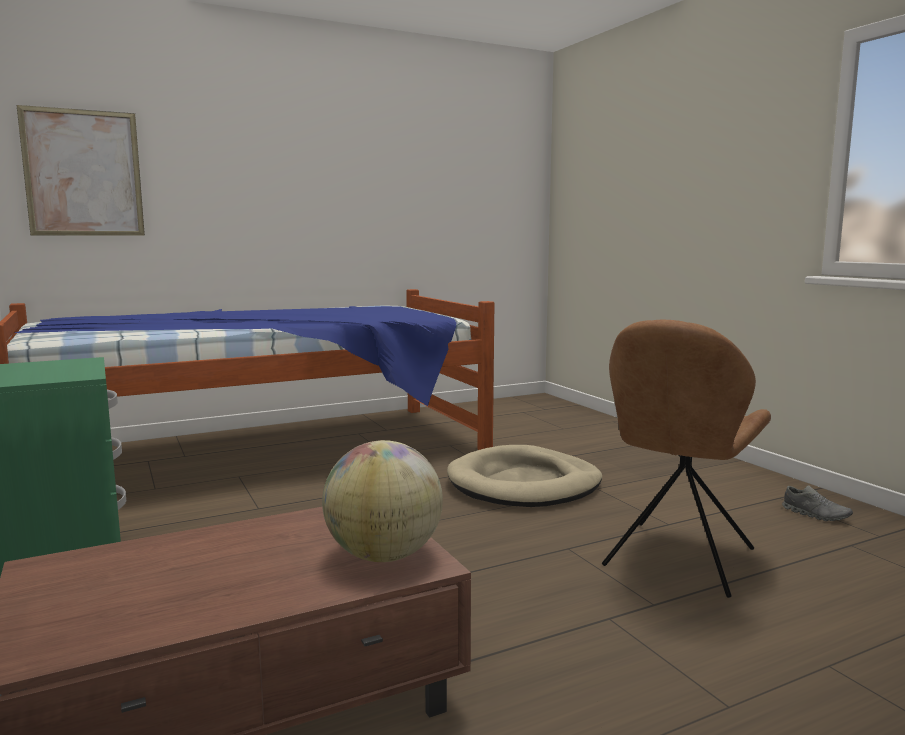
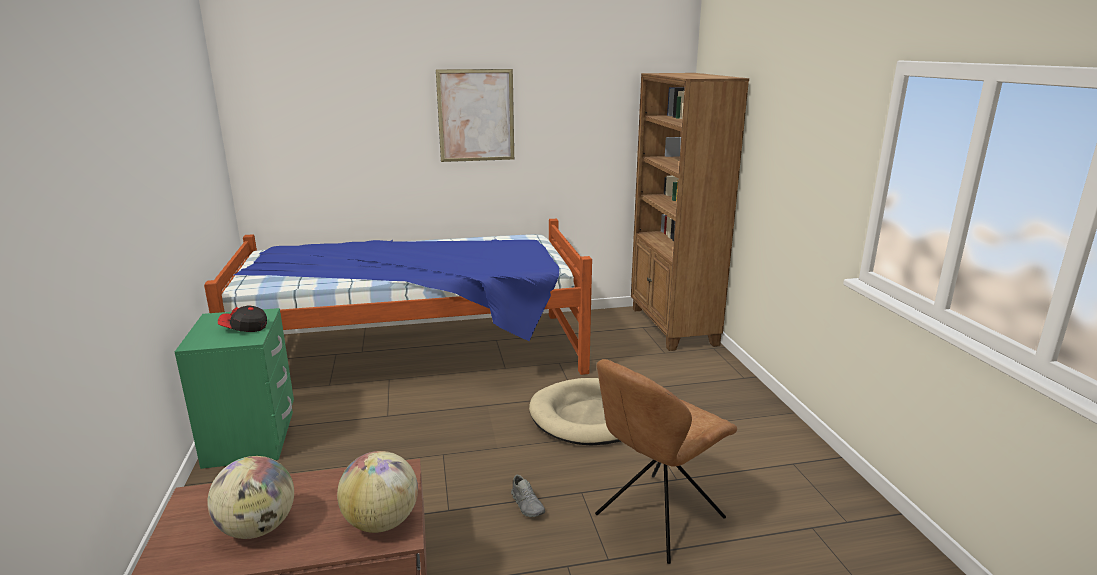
camera: 15 degrees right, 10 degrees up
(63, 370) = (244, 328): none -> cap
(83, 173) = (291, 136): picture -> picture (476, 115)
(186, 585) = (258, 528): none -> globe
(555, 409) = (672, 326): none -> brown bookcase
(815, 515) = (809, 488): grey shoe -> grey shoe (527, 505)

